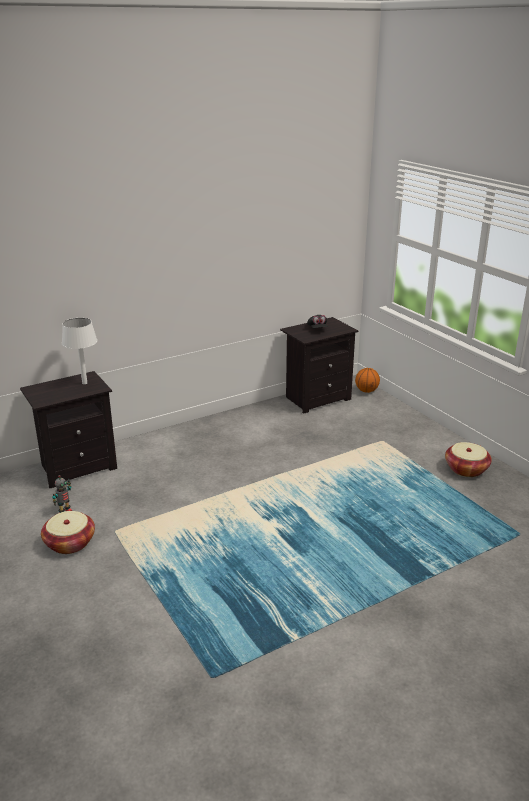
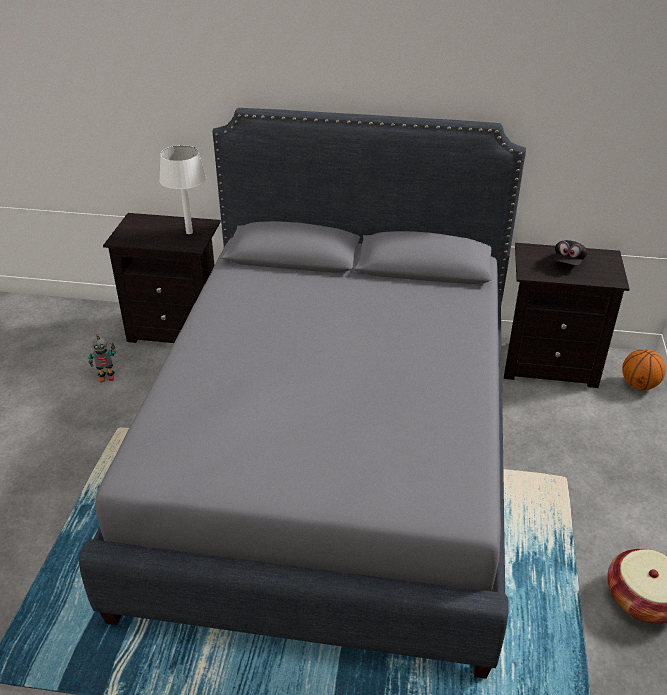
camera: 40 degrees right, 10 degrees up
(70, 543) = (68, 418): basket -> none
(264, 483) = (334, 456): none -> grey bed

